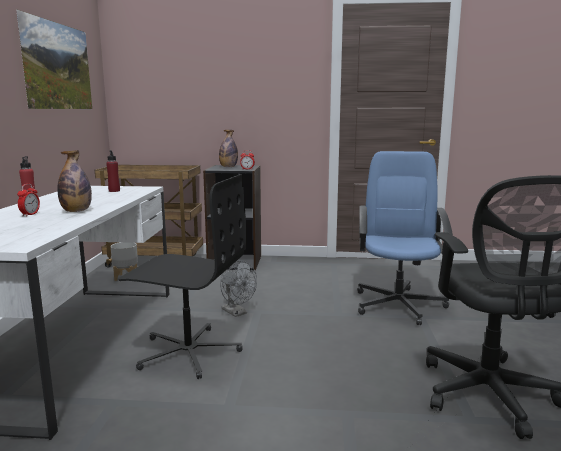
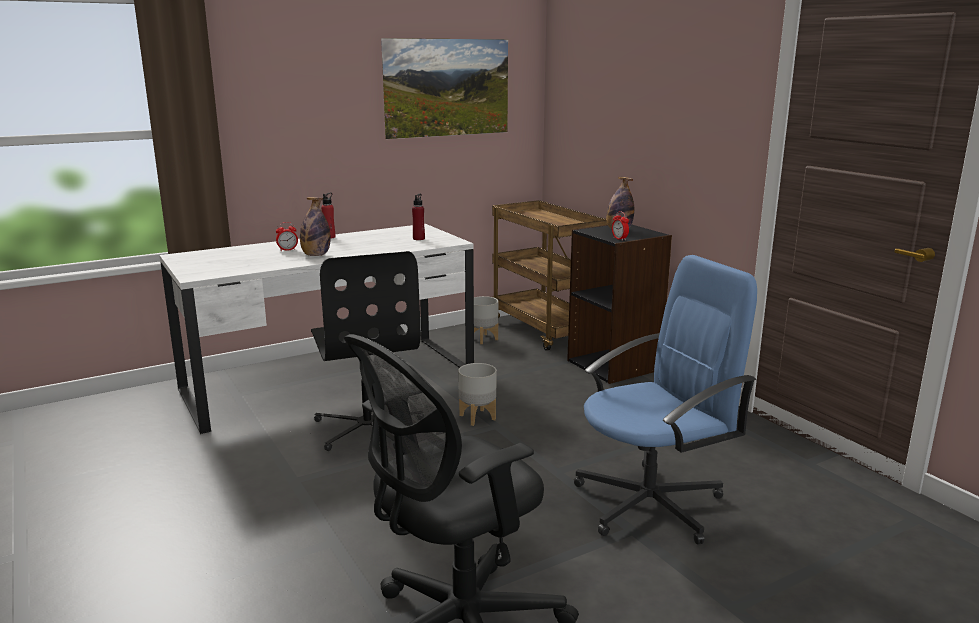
camera: 55 degrees right, 5 degrees up
(237, 313) = (478, 417): grey fan -> grey planter

